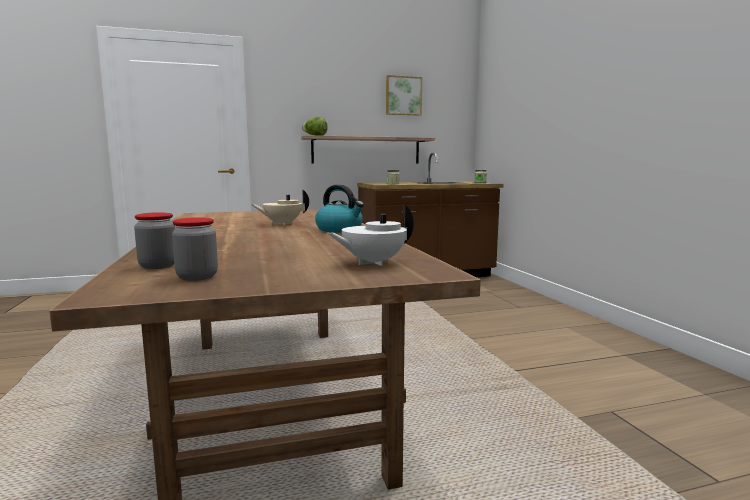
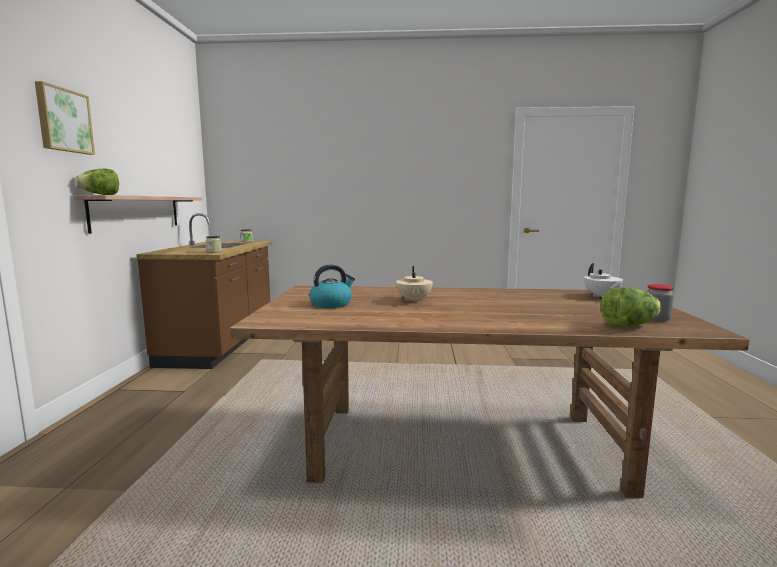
camera: 70 degrees left, 0 degrees up
(158, 266) = (629, 326): jar -> lettuce
(340, 230) = (465, 292): kettle -> kettle (331, 304)
(403, 96) = (158, 147): picture -> picture (63, 120)

